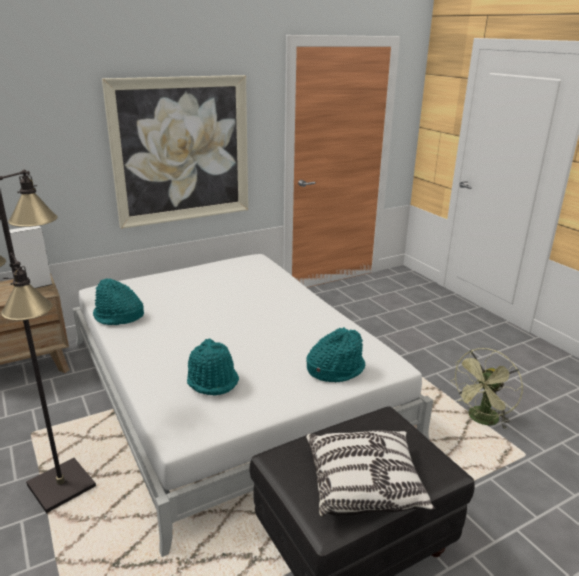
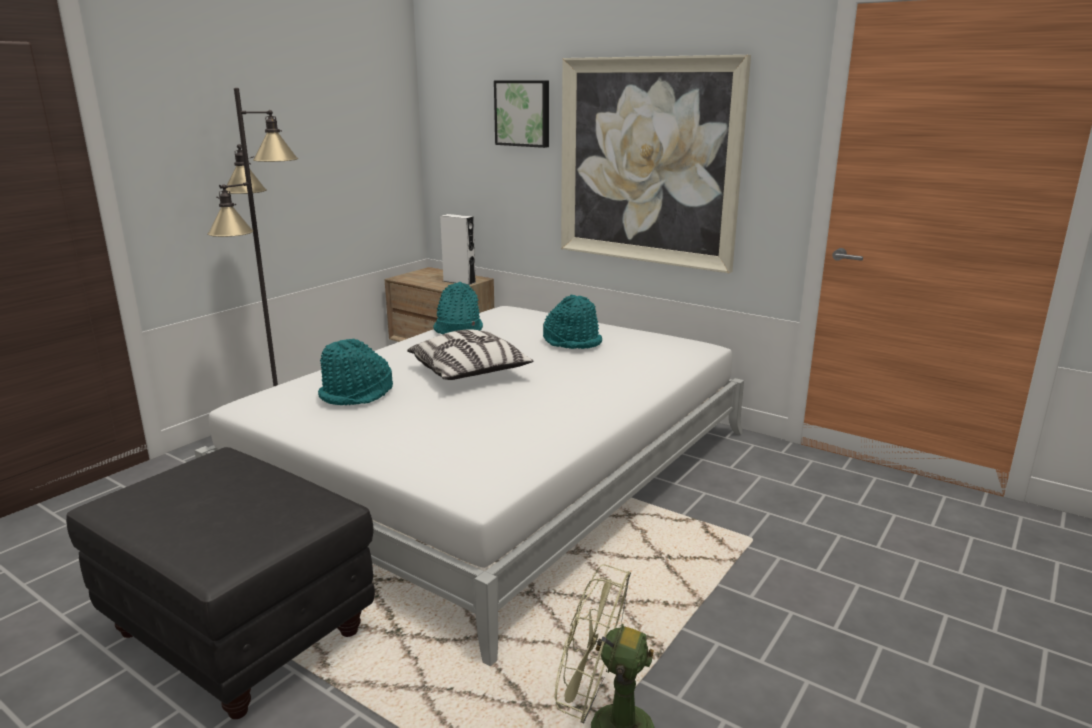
camera: 65 degrees right, 5 degrees down
(61, 126) = (523, 113): none -> picture
(335, 369) = (433, 453): turquoise hat -> turquoise hat (573, 342)
(364, 485) = (174, 512): pillow -> pillow (470, 373)

